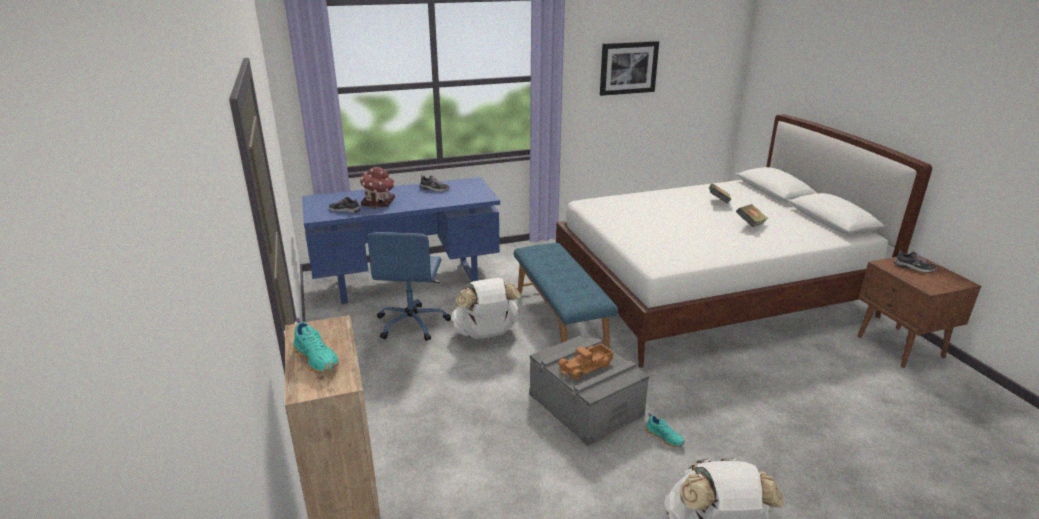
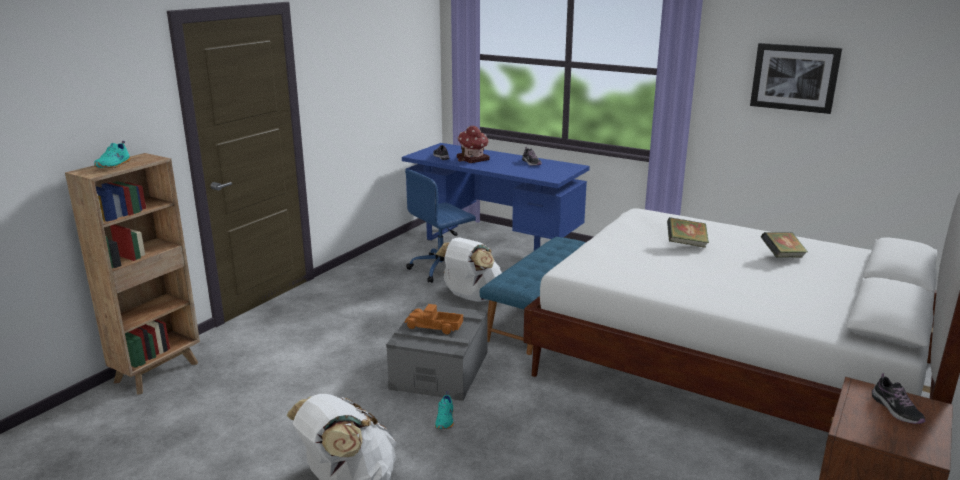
camera: 50 degrees right, 5 degrees down
(750, 225) = (757, 283): book -> book (686, 244)

